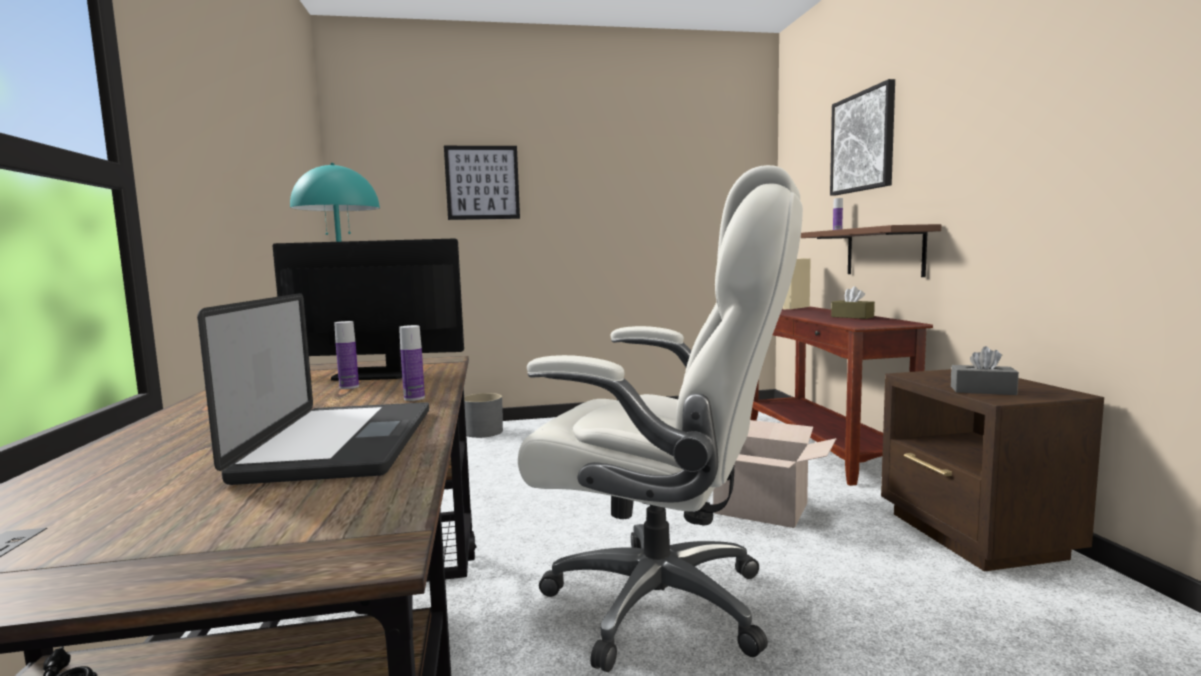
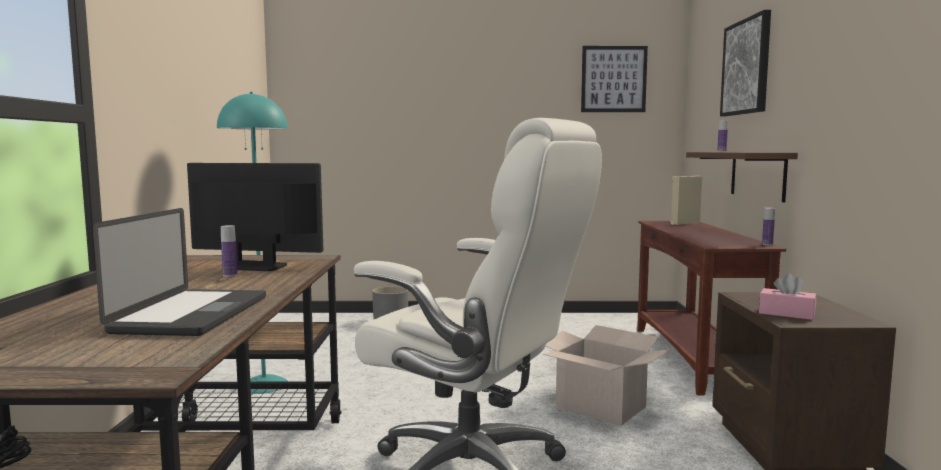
camera: 10 degrees right, 0 degrees up
(414, 398) = (266, 287): bottle -> bottle (767, 244)
(482, 182) = (401, 97): picture -> picture (613, 79)
(852, 317) = (722, 236): brown tissue box -> none
(982, 390) = (786, 313): grey tissue box -> pink tissue box

